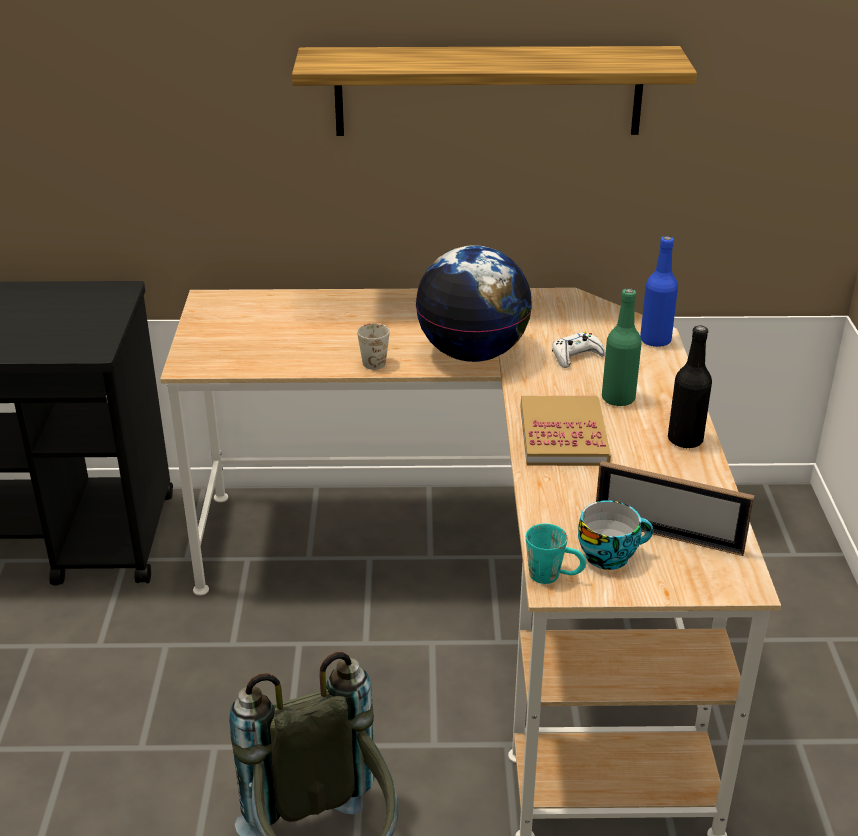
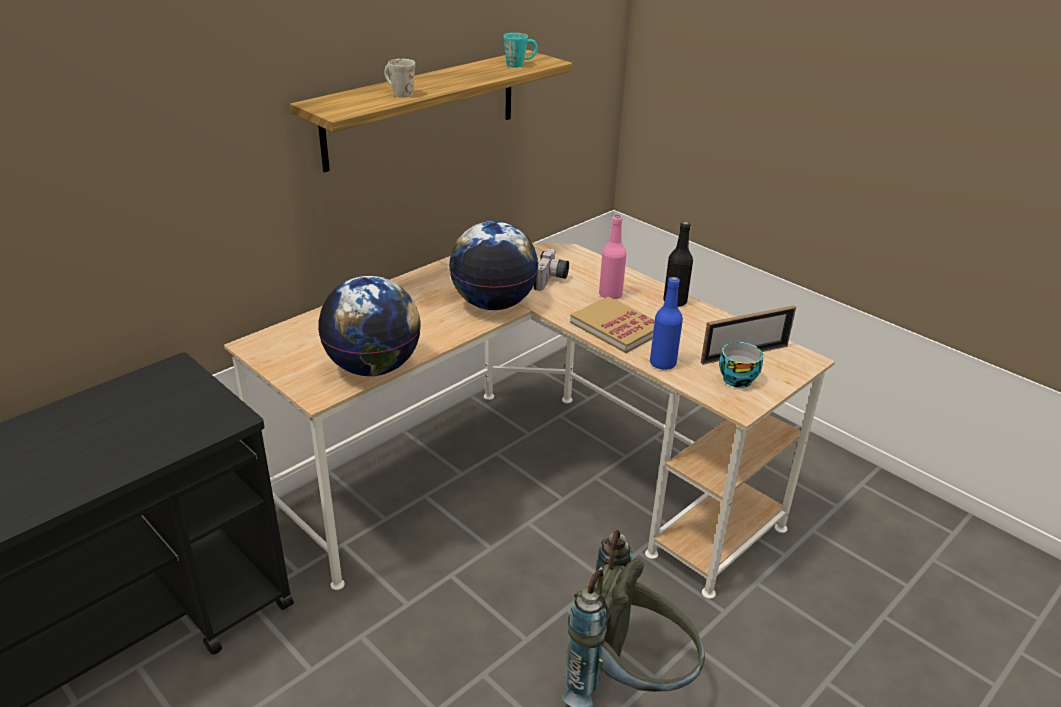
camera: 45 degrees left, 0 degrees up
(268, 363) = (374, 367): none -> globe
(373, 360) = (440, 334): white mug -> white mug (398, 93)
(554, 576) = (732, 403): turquoise mug -> turquoise mug (520, 64)
(576, 356) = (551, 280): white game controller -> camera
(618, 399) = (610, 295): green bottle -> pink bottle
(655, 340) = (577, 254): blue bottle -> blue bottle (662, 363)

